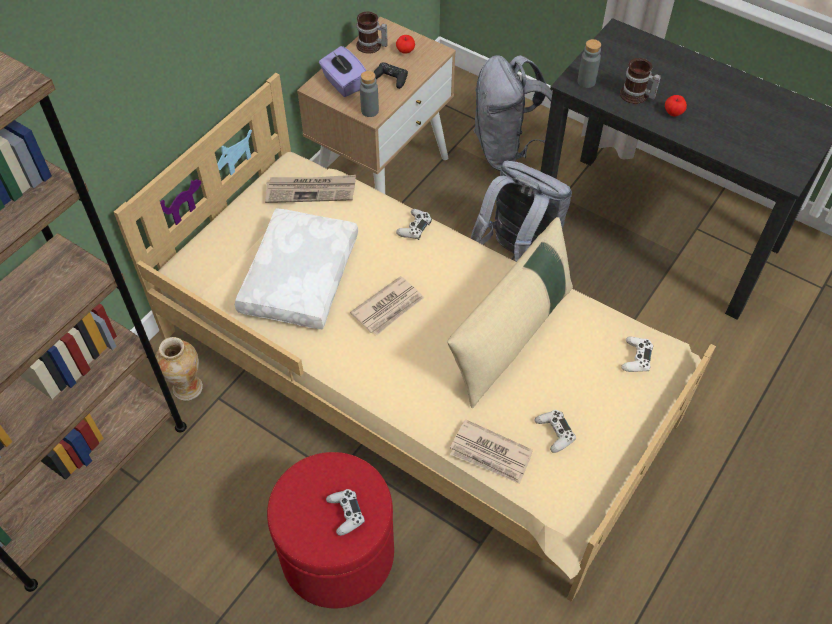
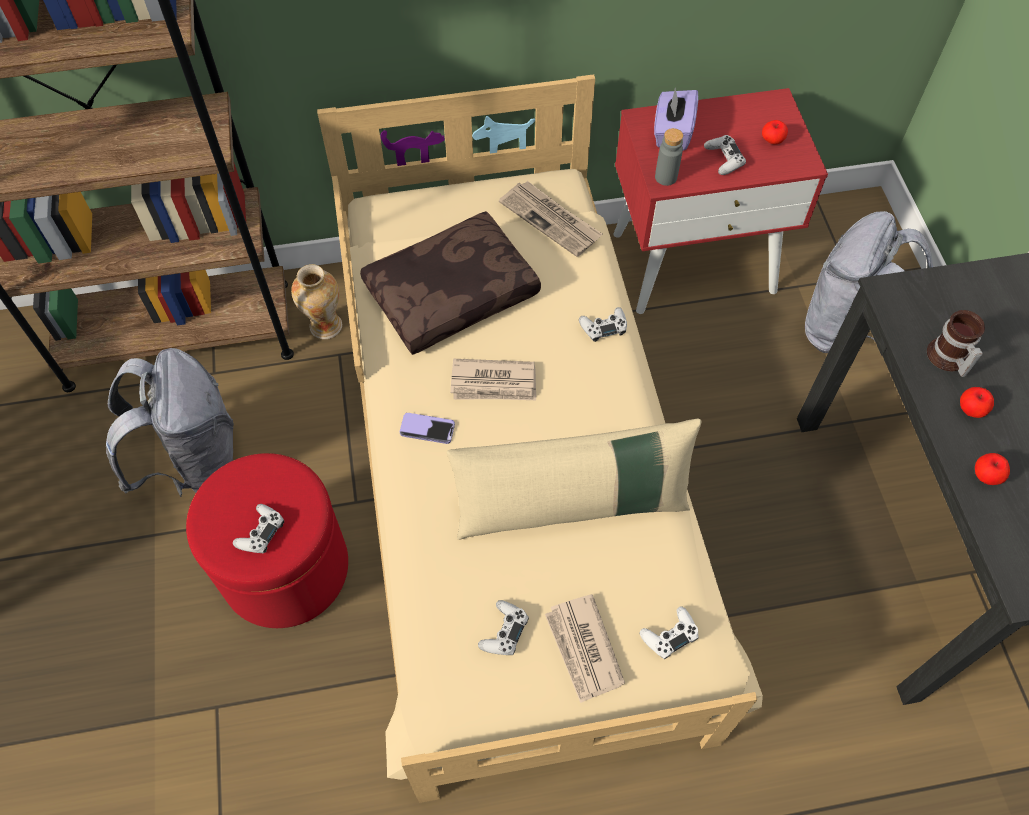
camera: 45 degrees right, 5 degrees up
(298, 276) = (451, 291): white pillow -> brown pillow
(371, 46) = (742, 113): mug -> none
(380, 365) = (427, 429): none -> phone
(382, 173) = (694, 261): beige nightstand -> red nightstand
(390, 79) = (724, 159): black game controller -> white game controller
(491, 454) = (425, 596): newspaper -> newspaper (583, 649)
(517, 257) = (735, 444): grey backpack -> grey backpack (195, 463)
(586, 82) = (907, 302): grey bottle -> none
(714, 139) = (986, 476): none -> apple

